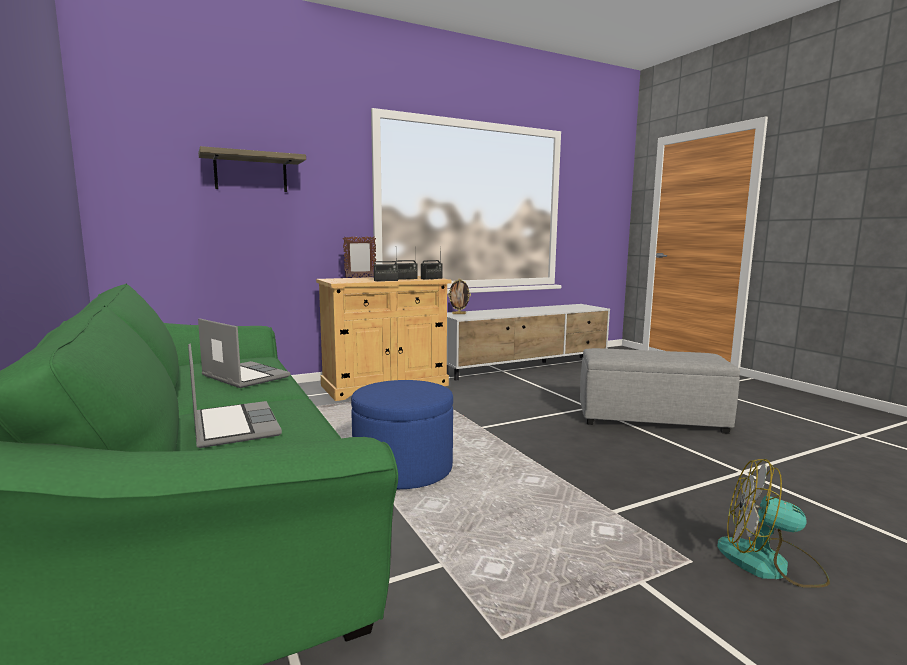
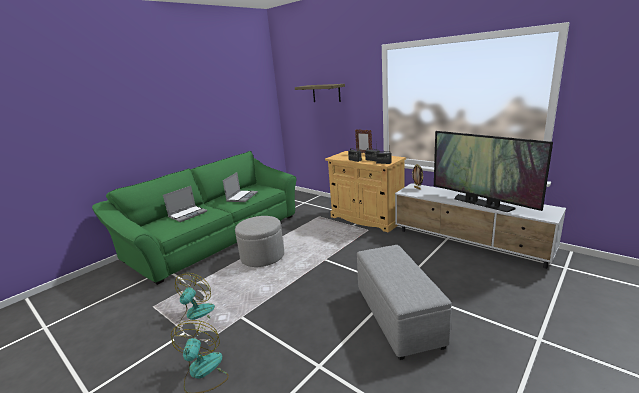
camera: 70 degrees right, 10 degrees up
(403, 469) = (262, 256): blue ottoman -> grey ottoman
(541, 310) = (482, 203): none -> television
(586, 563) = (196, 316): none -> fan

